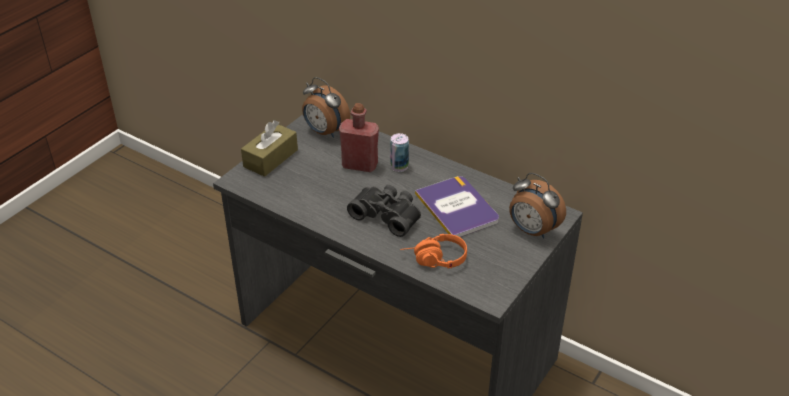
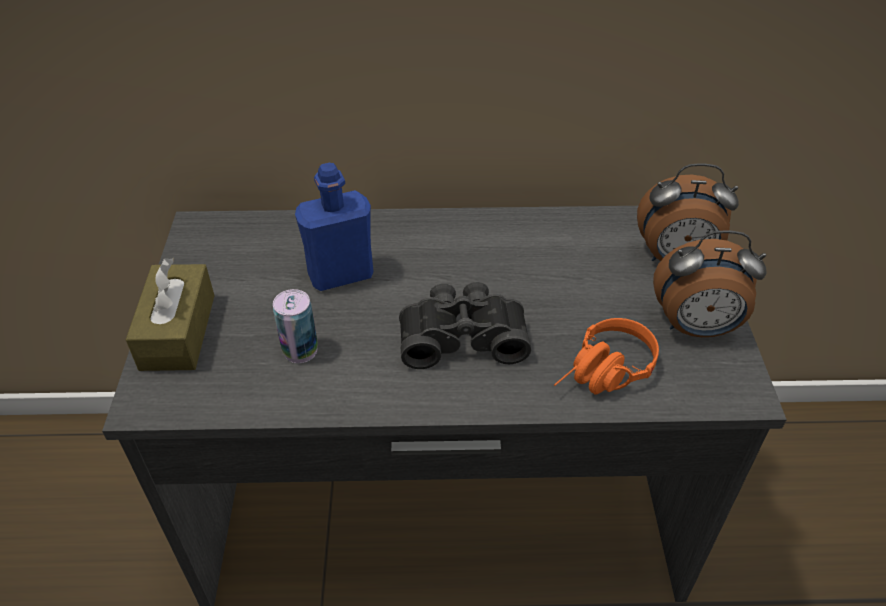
camera: 35 degrees left, 5 degrees up
(325, 132) = (234, 246): alarm clock -> alarm clock (695, 328)
(360, 165) = (341, 275): red bottle -> blue bottle
(399, 166) = (403, 250): can -> can (300, 350)
(457, 208) = (547, 274): book -> none

